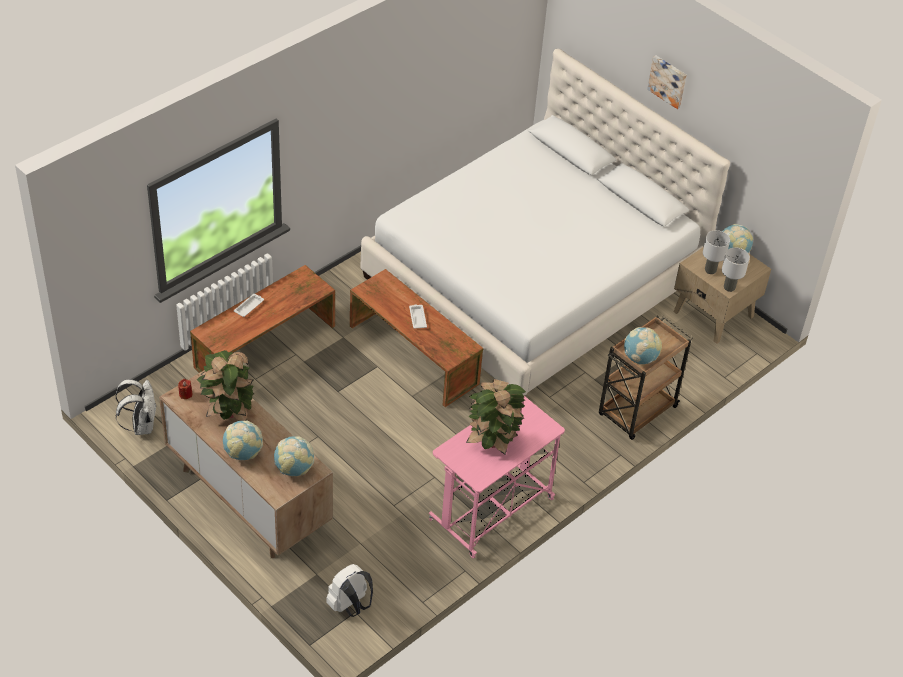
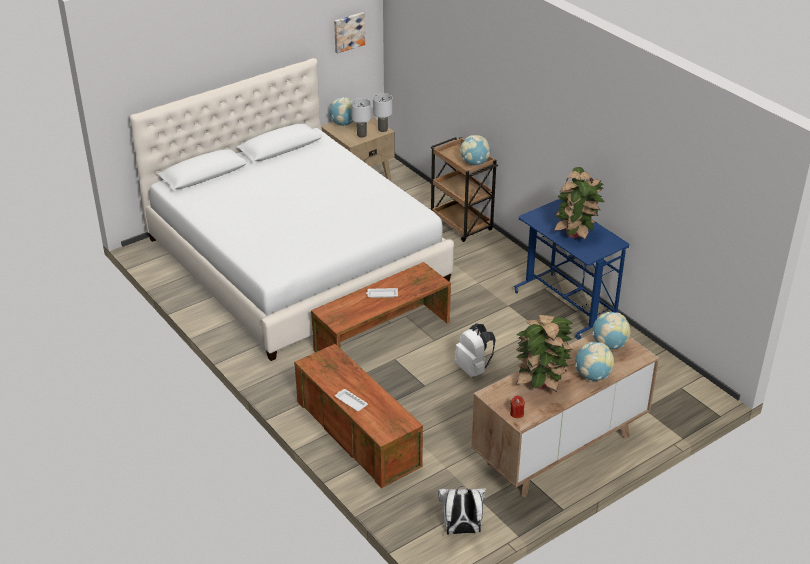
camera: 80 degrees left, 10 degrees down
(350, 605) = (675, 390): white backpack -> white backpack (473, 369)
(491, 510) = (566, 306): pink desk -> blue desk
(668, 81) = (237, 47): picture -> picture (348, 32)

